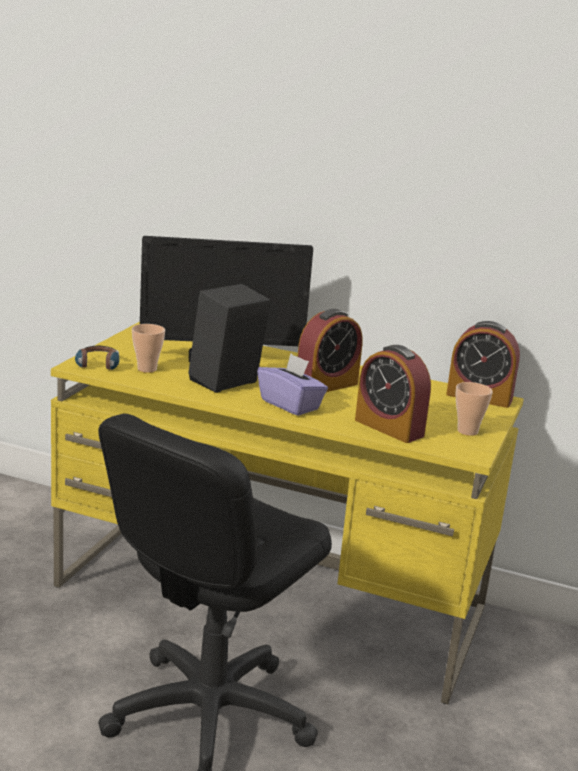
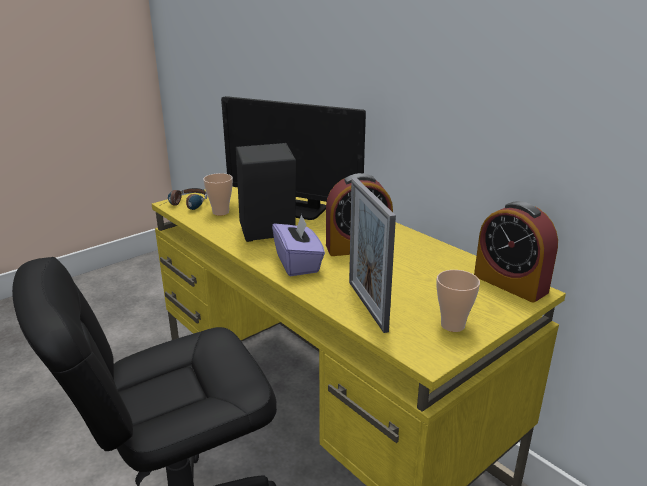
camera: 30 degrees right, 5 degrees up
(389, 428) = (367, 305): alarm clock -> picture frame

